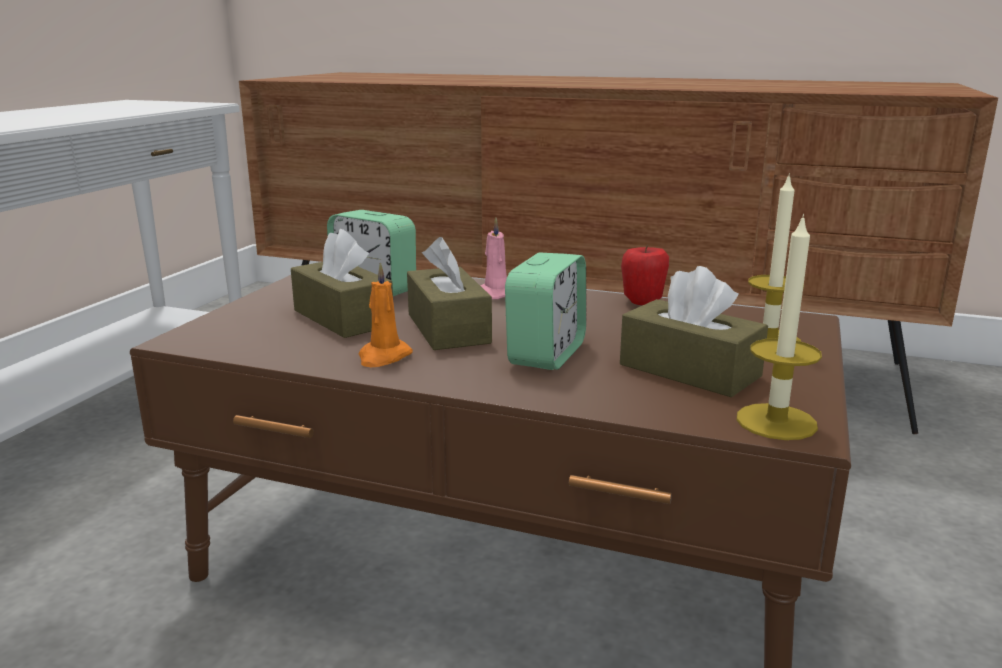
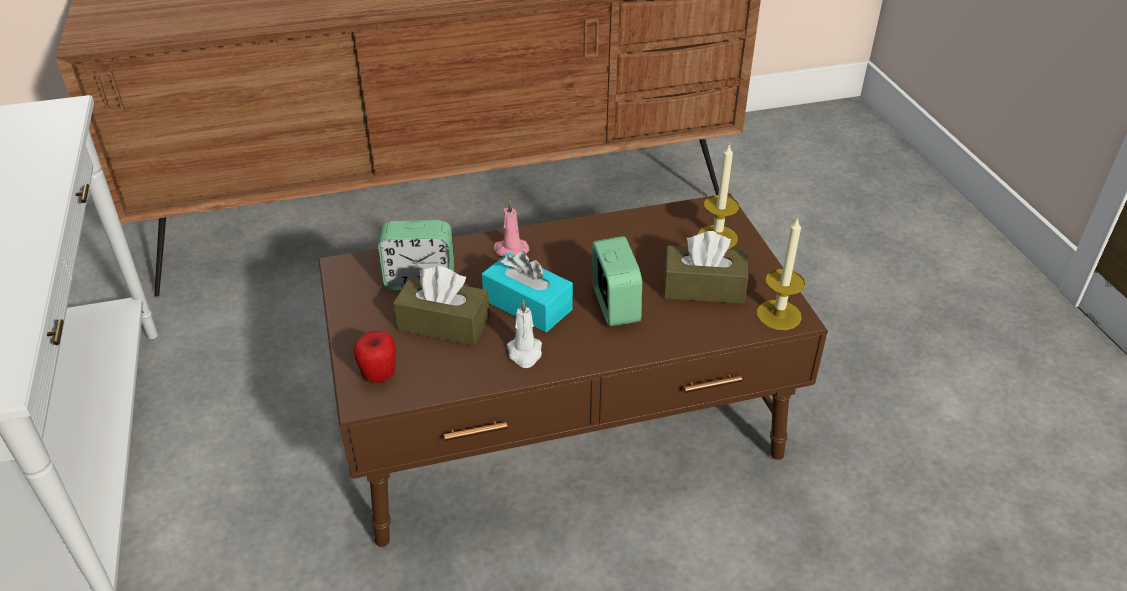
camera: 35 degrees left, 20 degrees up
(383, 357) = (525, 353): orange candle -> white candle
(448, 328) = (527, 305): brown tissue box -> turquoise tissue box
(642, 302) = (612, 222): apple -> apple (379, 375)

